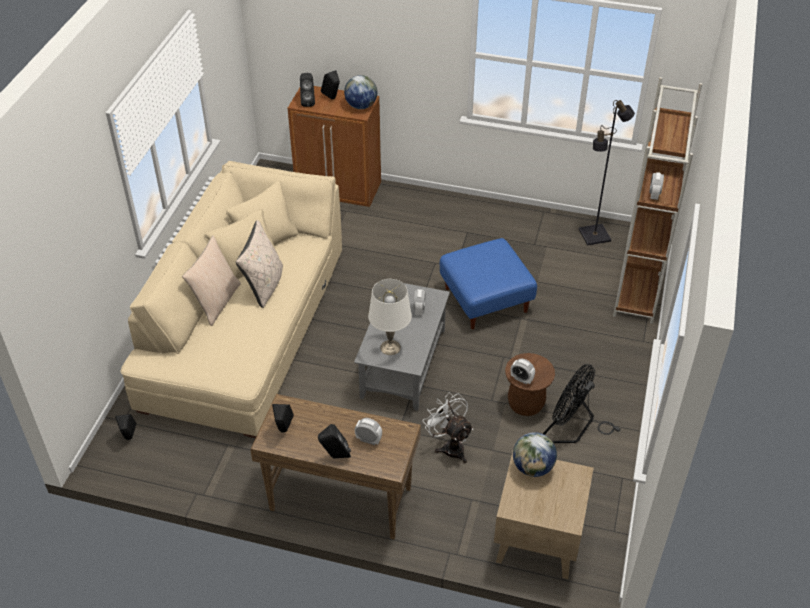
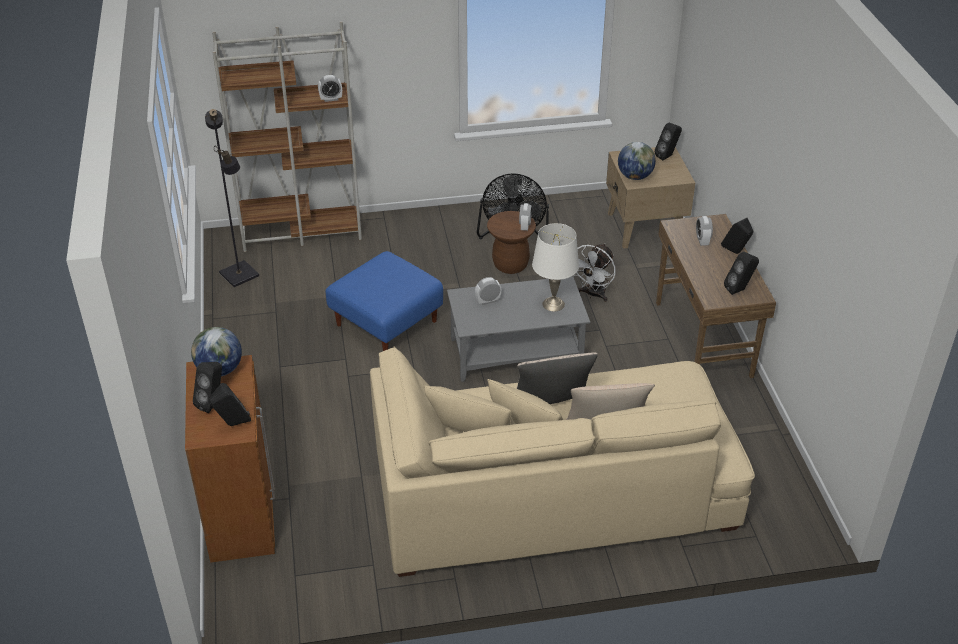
camera: 115 degrees left, 5 degrees down
(129, 438) = (771, 518): black speaker -> black speaker (667, 156)

